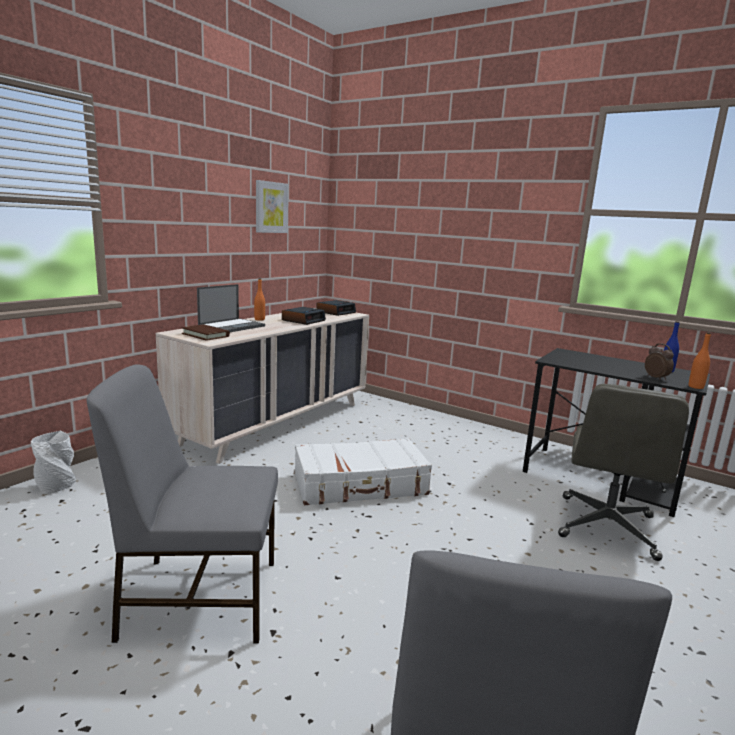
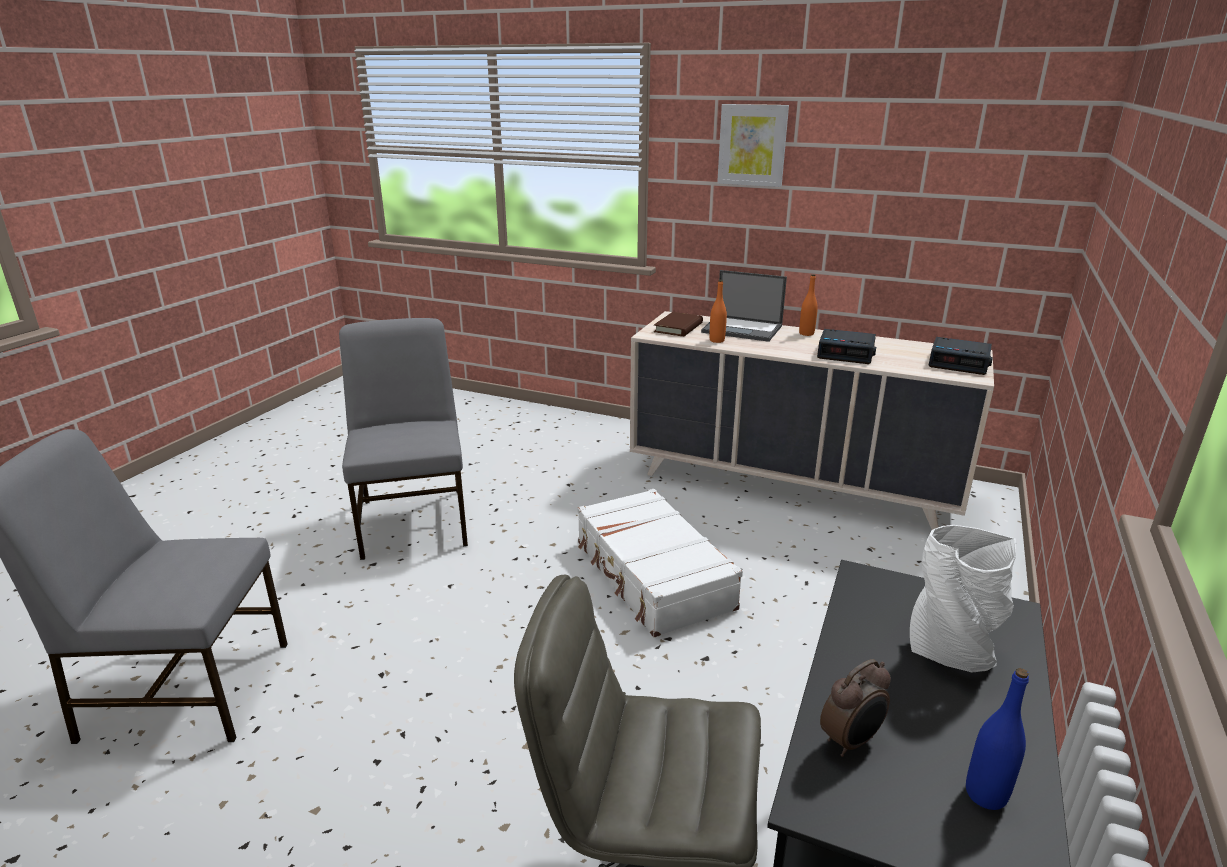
camera: 80 degrees right, 10 degrees up
(57, 486) = (559, 420): white vase -> white vase (952, 650)
(271, 207) = (924, 164): picture -> picture (752, 145)
(696, 387) = (815, 812): orange bottle -> orange bottle (717, 340)

